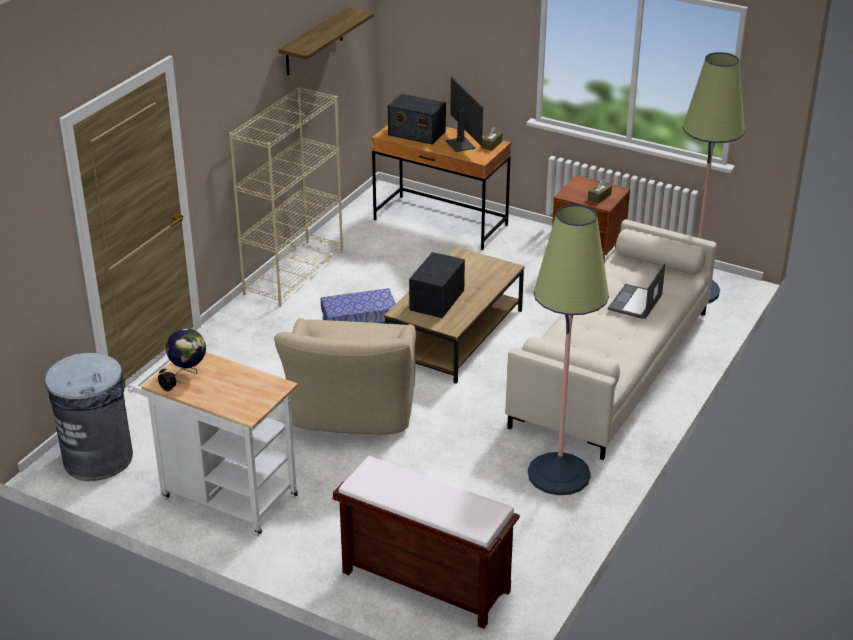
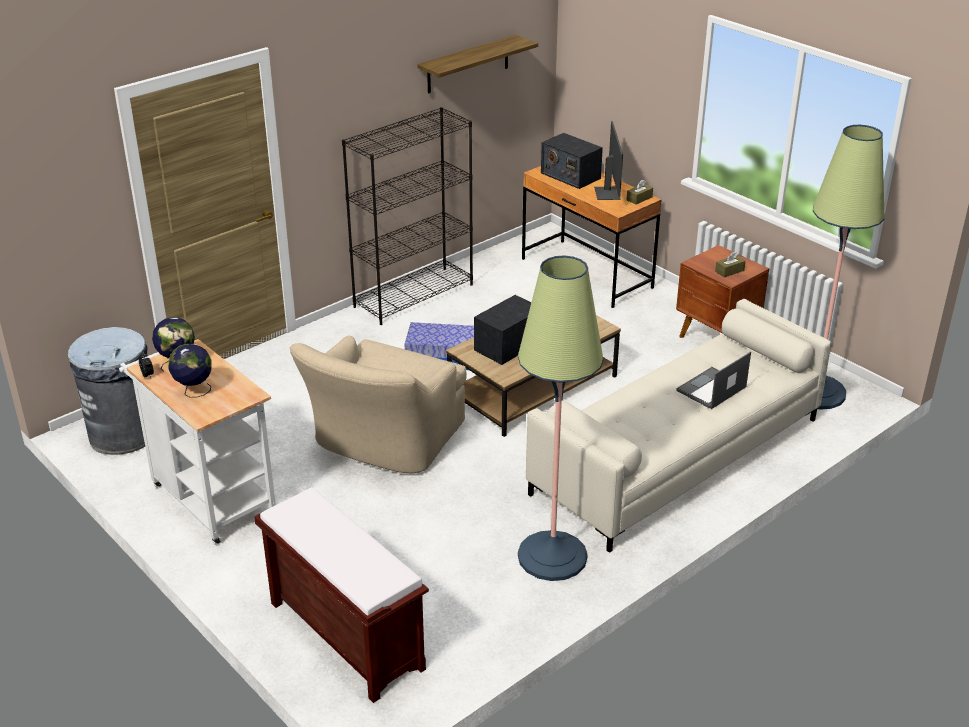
camera: 20 degrees right, 0 degrees up
(223, 394) = (194, 391): none -> globe
(294, 272) = (414, 295): beige bookcase -> black bookcase

